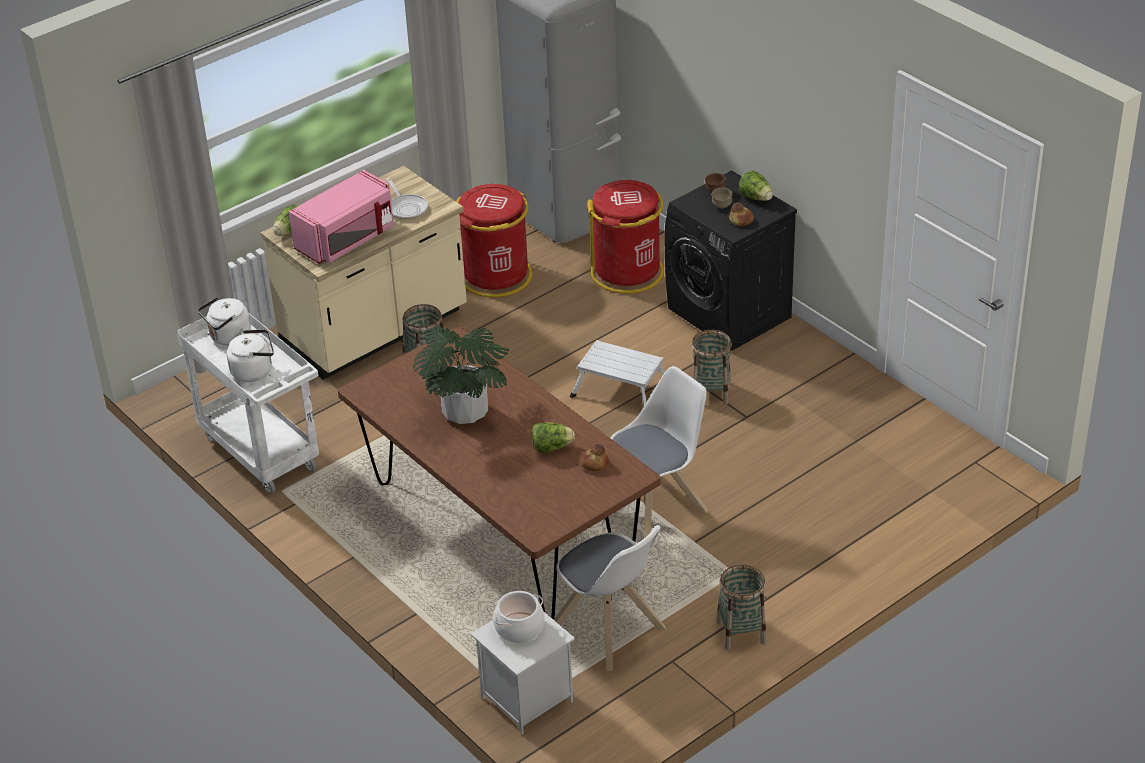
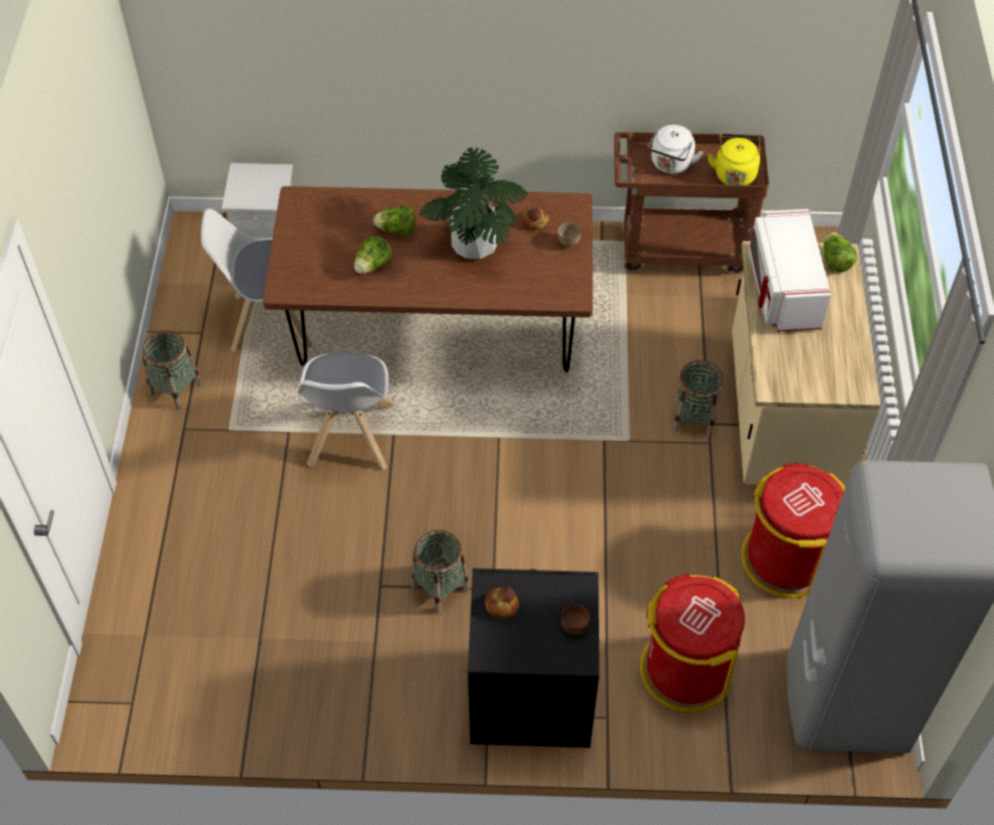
camera: 130 degrees right, 15 degrees up
(228, 338) = (734, 173): white kettle -> yellow kettle
(264, 457) = (677, 254): white cart -> brown cart
(347, 239) = (782, 290): pink microwave -> white microwave
(406, 208) = (795, 359): frying pan -> none
(519, 628) = (265, 188): cooking pot -> none
(594, 463) = (325, 276): bread -> bread (535, 222)
(621, 390) = (514, 526): white step ladder -> none
(721, 206) = (542, 609): brown bowl -> brown bowl (568, 242)
(756, 198) = (525, 653): lettuce -> lettuce (397, 230)

